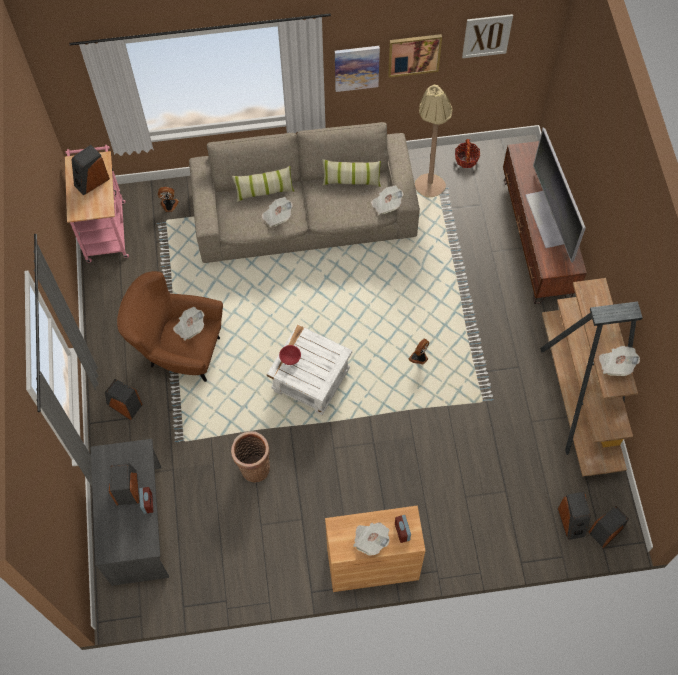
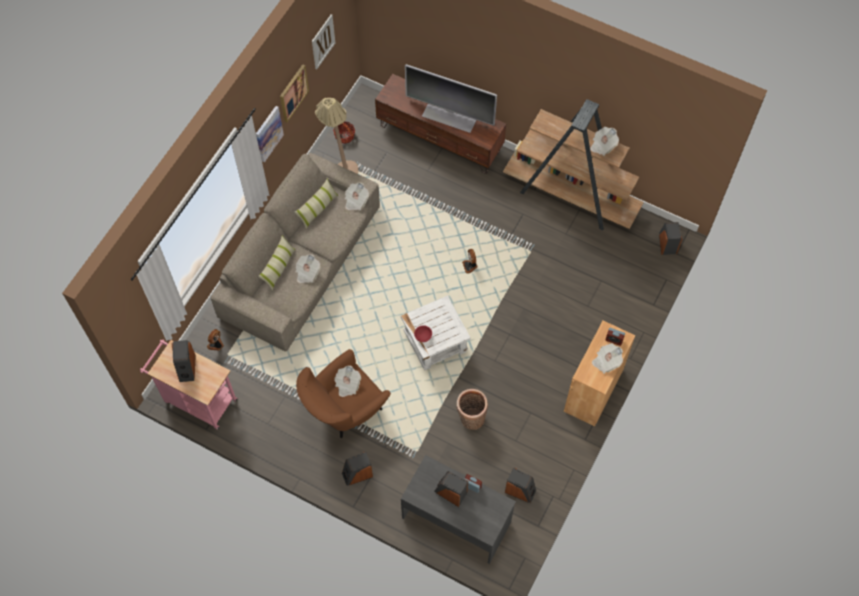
camera: 55 degrees left, 0 degrees up
(572, 521) = (648, 258): speaker -> speaker (520, 490)

